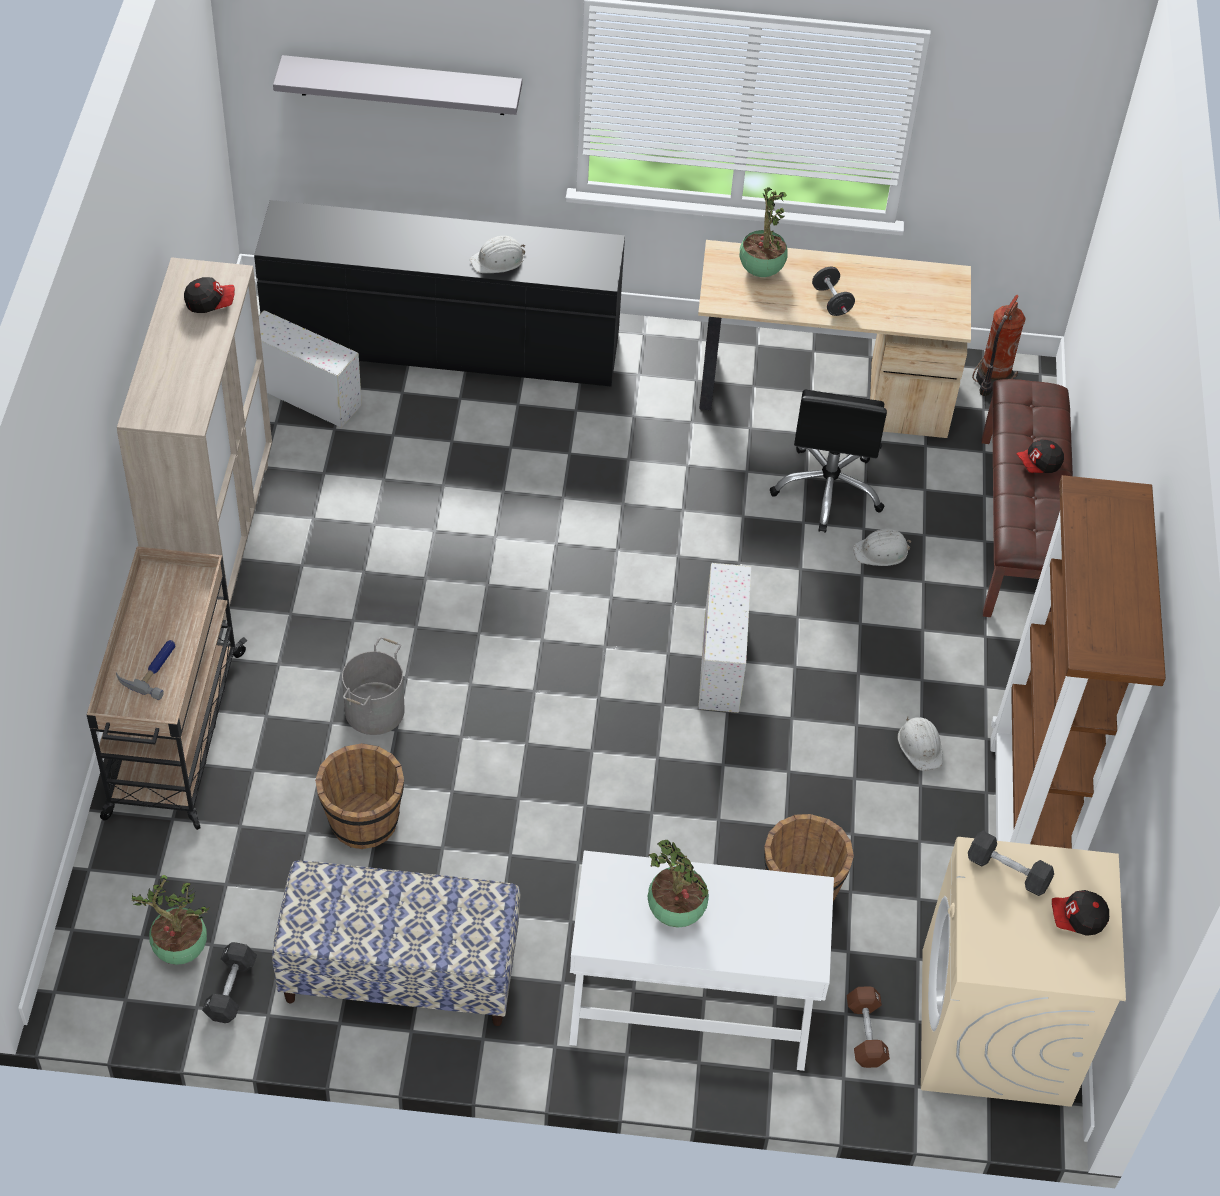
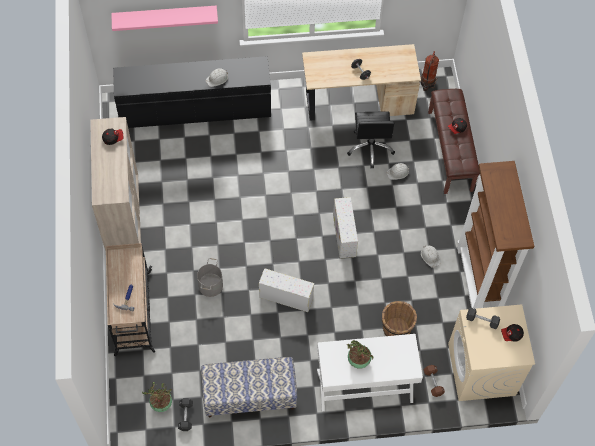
camera: 10 degrees left, 10 degrees up
(303, 394) = (143, 146): white storage box -> white storage box (285, 297)
(363, 822) = (218, 335): brown bucket -> none
(402, 85) = (165, 15): grey shelf -> pink shelf
(760, 269) = (328, 63): potted plant -> none

